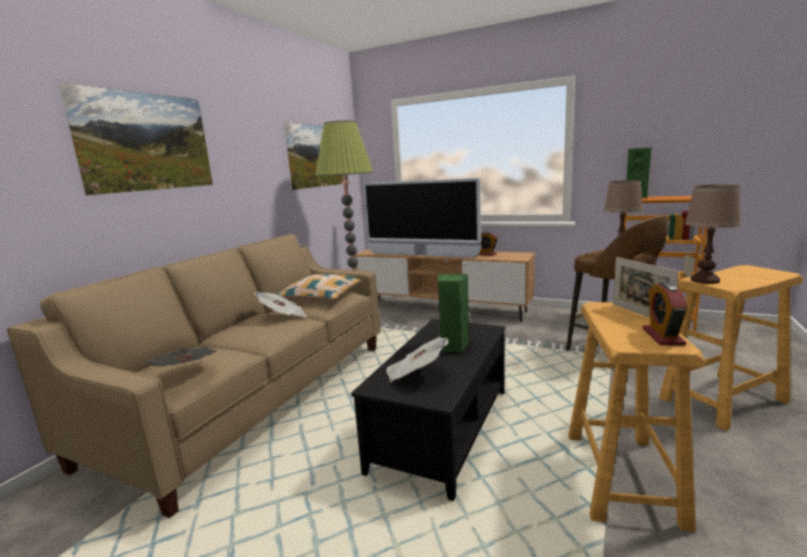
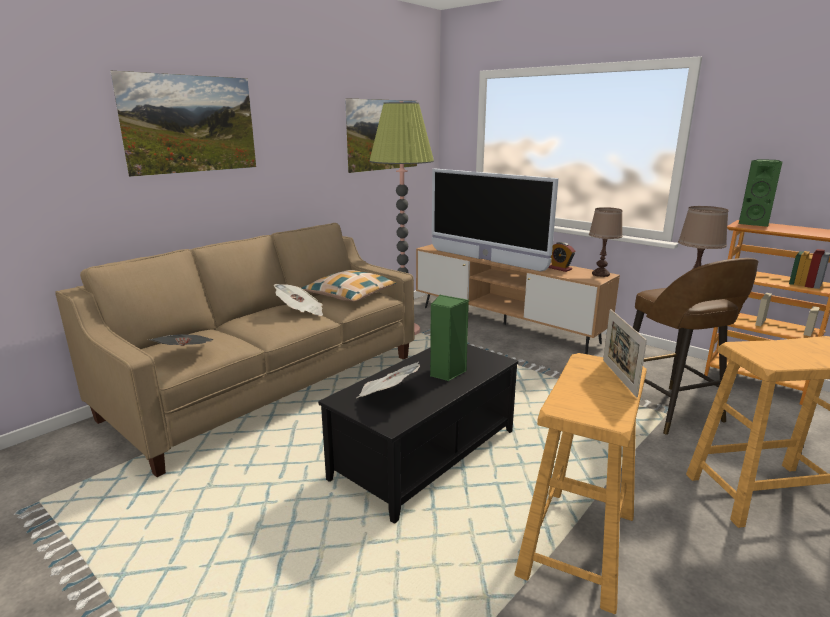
camera: 15 degrees right, 5 degrees up
(663, 337) = (609, 407): alarm clock -> none
(704, 280) = (749, 349): brown table lamp -> brown table lamp (600, 274)

